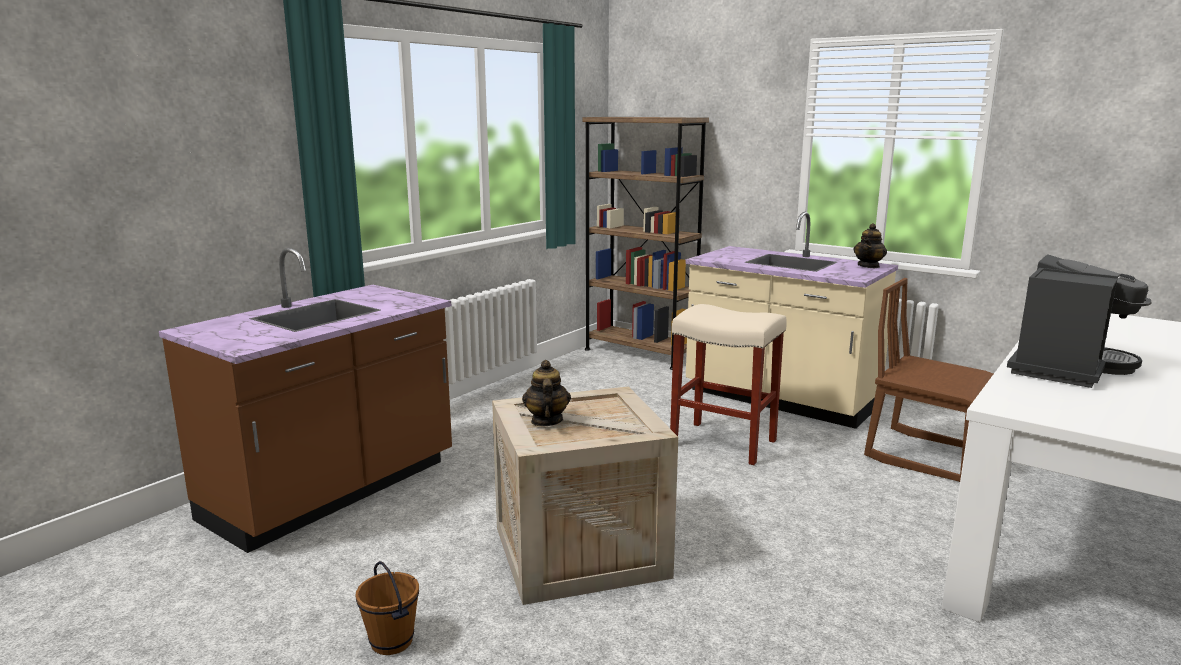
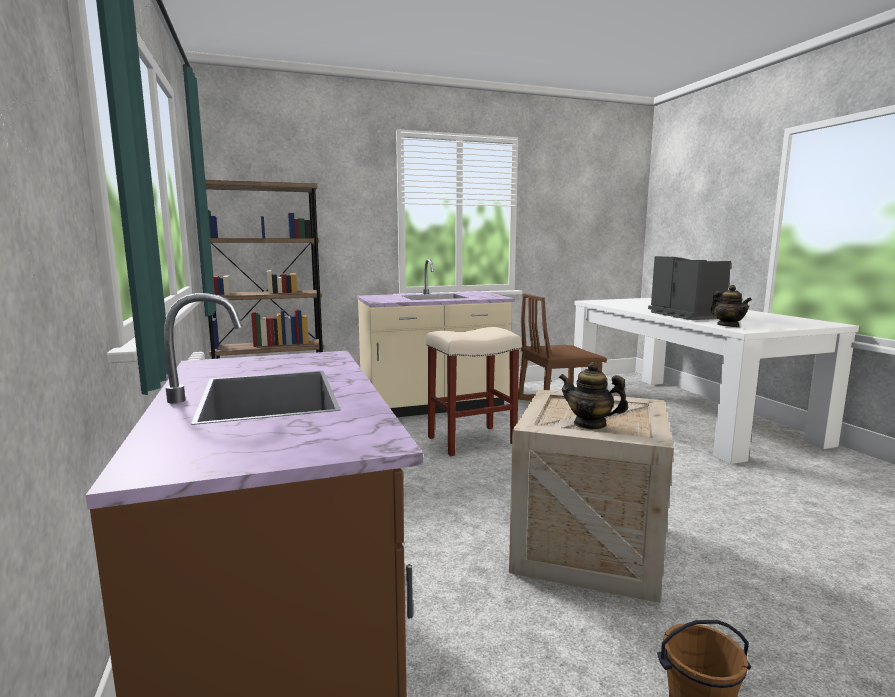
camera: 55 degrees left, 5 degrees down
(868, 266) = (477, 293): teapot -> teapot (728, 326)

